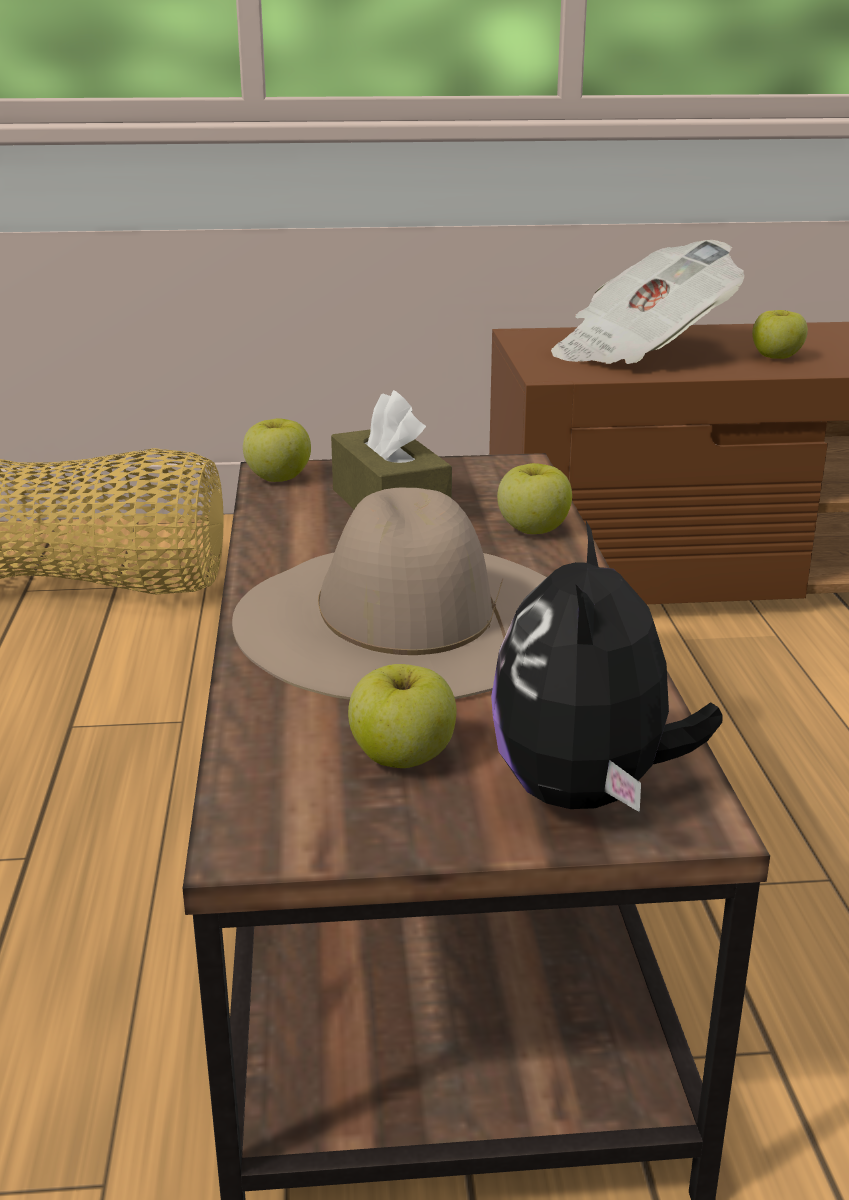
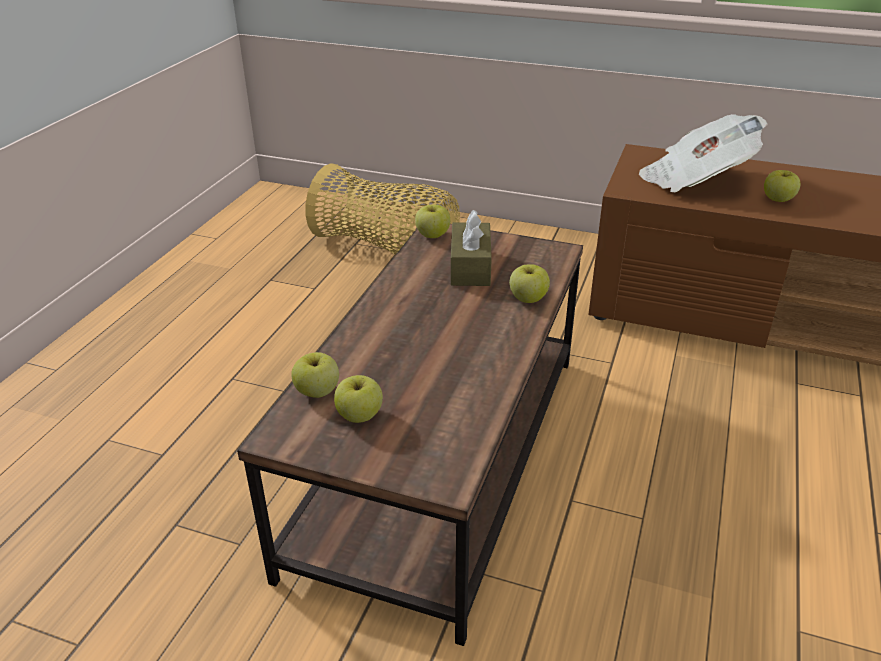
camera: 25 degrees right, 10 degrees up
(275, 740) = (317, 392): none -> apple
(405, 617) = (422, 339): beige hat -> none
(588, 794) = (418, 457): plush toy -> none

